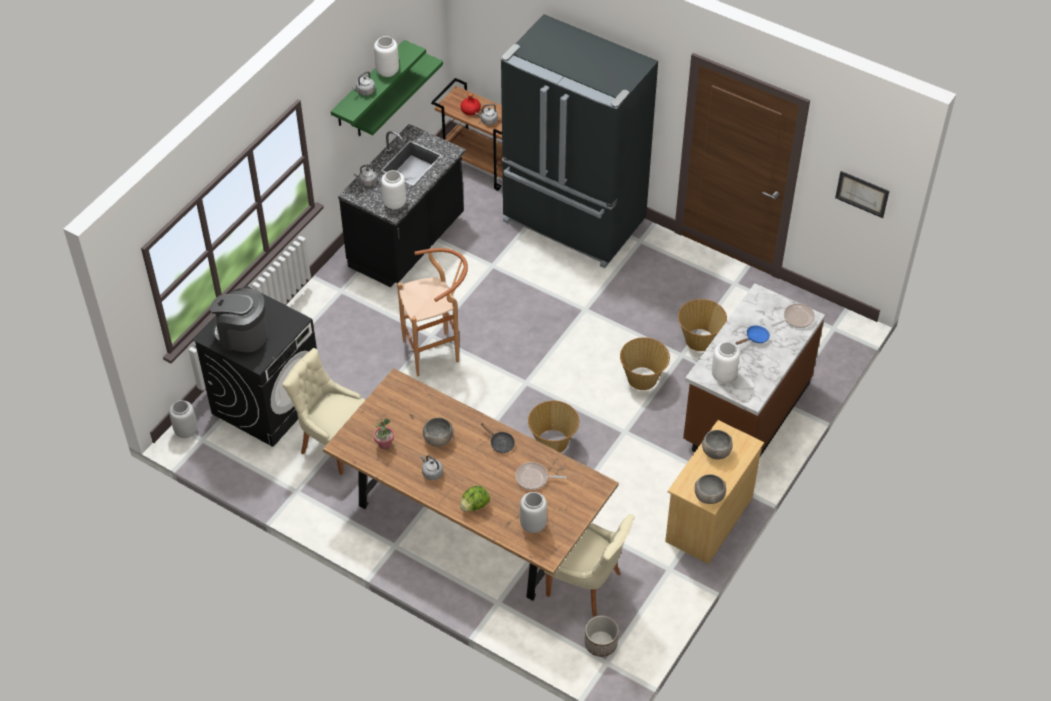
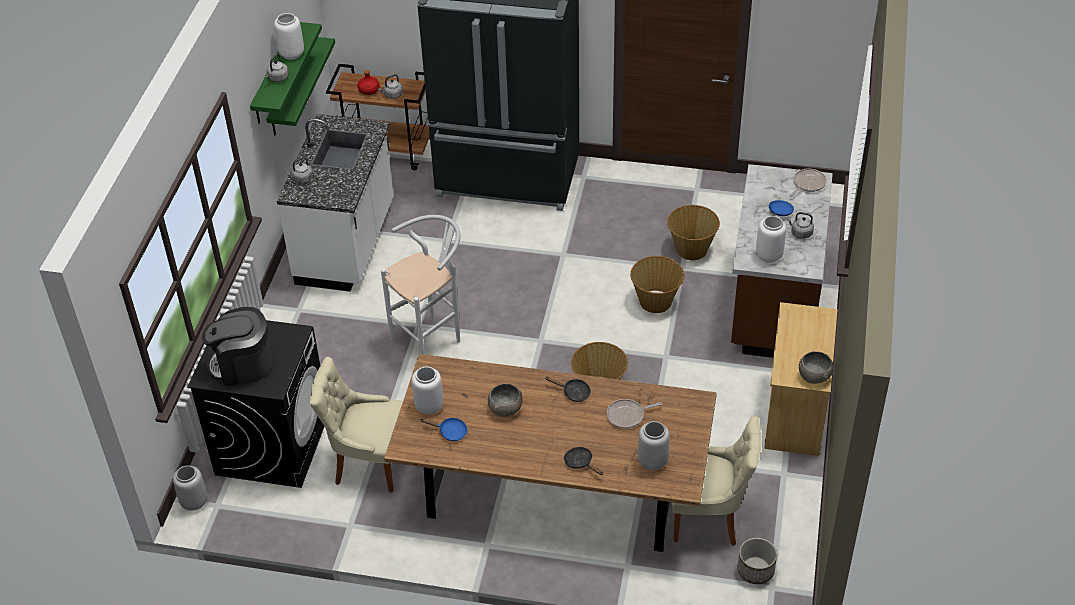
camera: 20 degrees left, 5 degrees down
(384, 444) = (450, 432): potted plant -> blue frying pan
(394, 204) = (342, 192): white vase -> white vase (429, 407)
(408, 243) = (347, 244): black counter -> white counter
(431, 473) = (516, 444): grey kettle -> grey kettle (800, 233)
(437, 351) = (432, 338): brown stool -> white stool
(474, 505) = (580, 462): lettuce -> black frying pan
(716, 451) = (796, 332): grey bowl -> none
(862, 194) = (823, 46): picture -> none

